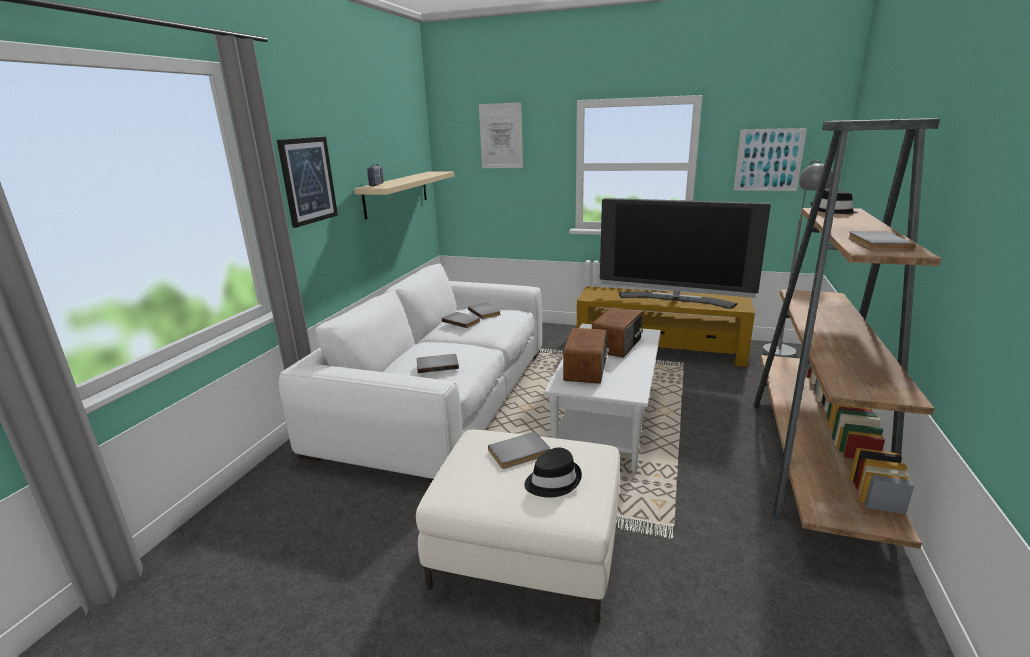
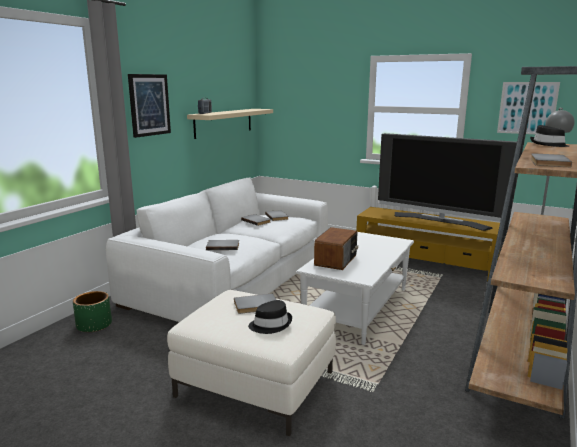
camera: 10 degrees right, 5 degrees down
(278, 490) = (94, 325): none -> green planter
(501, 136) = (311, 83): picture -> none
(617, 345) = (371, 247): radio -> none

